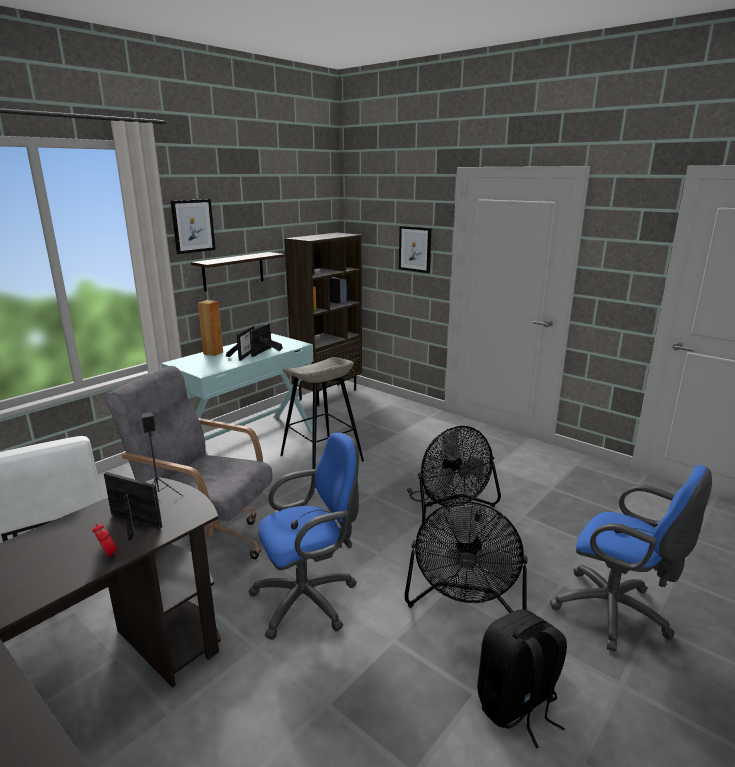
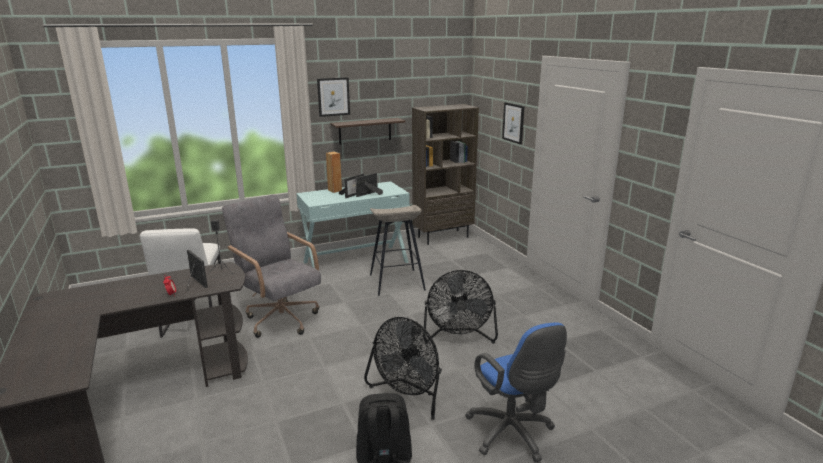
camera: 25 degrees right, 0 degrees up
(310, 599) = (313, 365): blue office chair -> none

